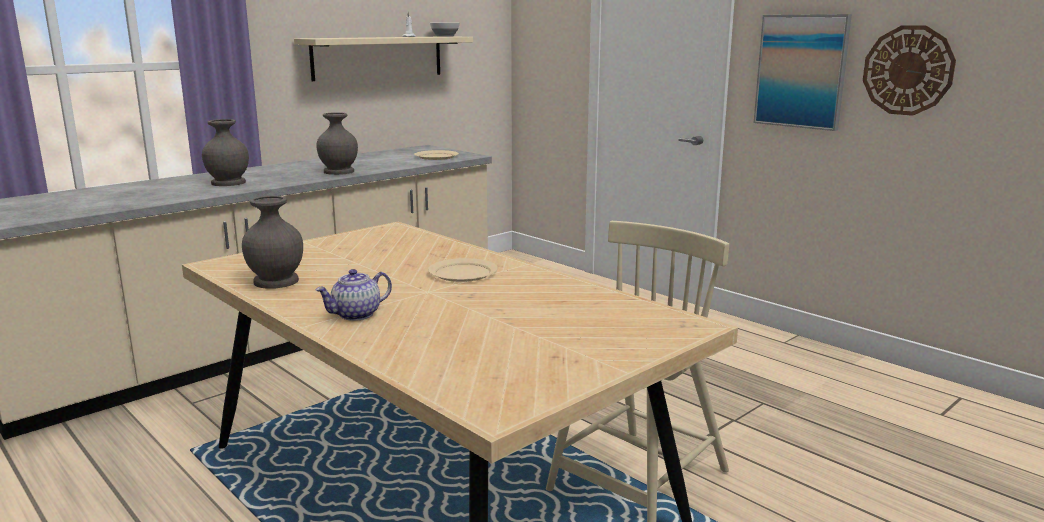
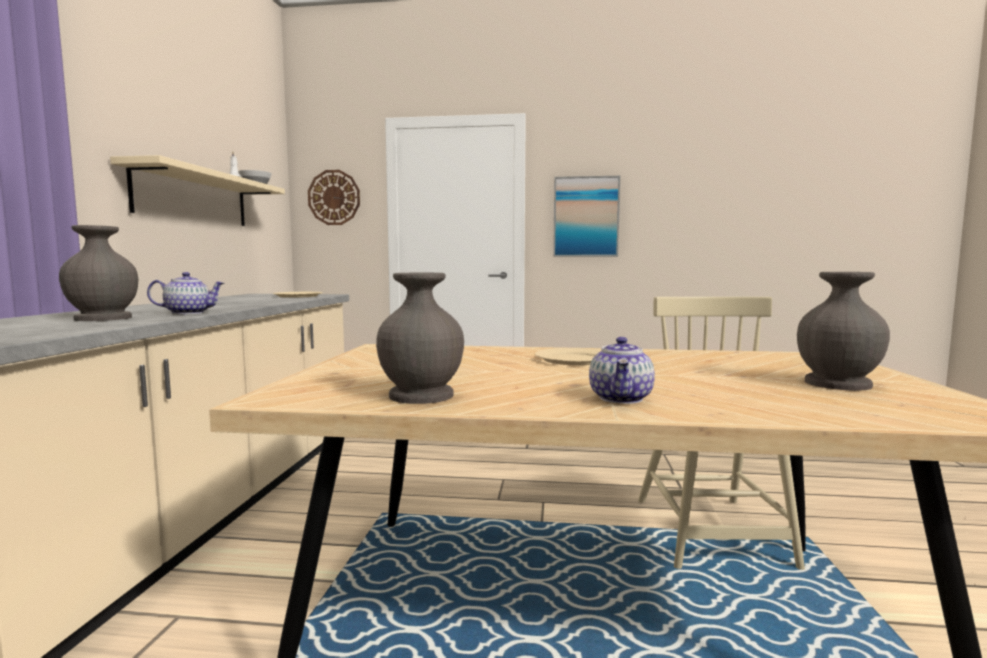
camera: 40 degrees left, 10 degrees down
(284, 181) = (189, 313): none -> teapot
(338, 171) = (230, 306): grey vase -> grey vase (835, 383)
(908, 70) = (662, 212): wall clock -> wall clock (334, 197)

